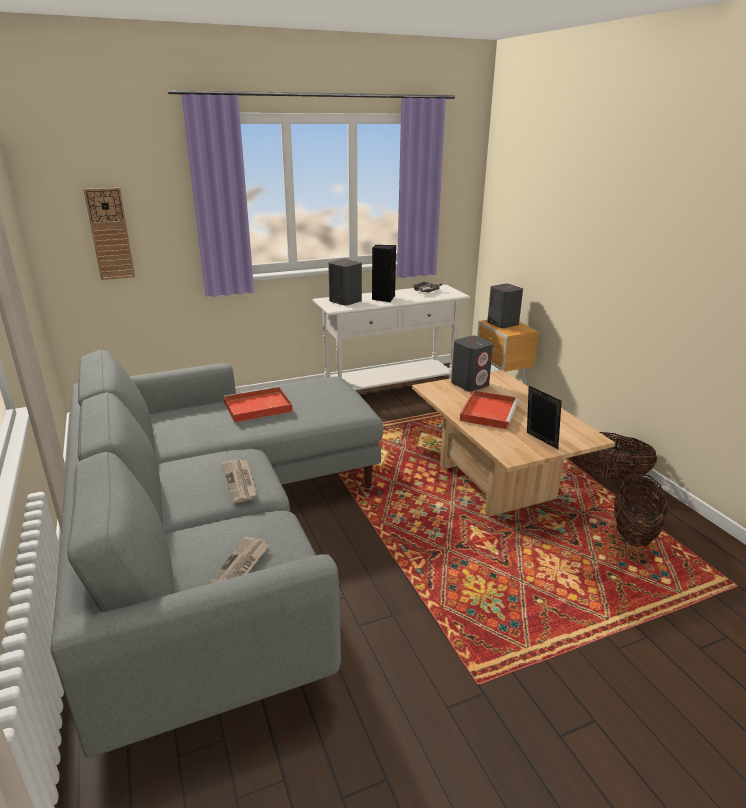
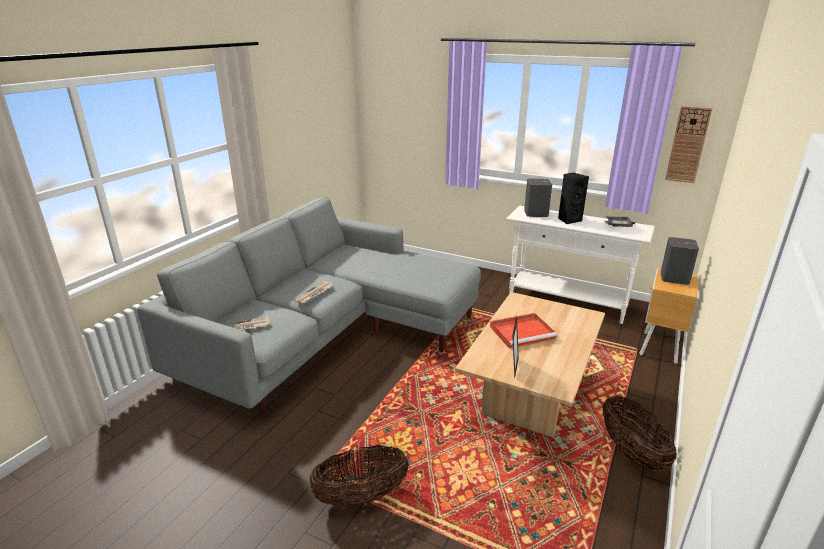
camera: 50 degrees right, 0 degrees up
(110, 234) = (400, 130): wall clock -> wall clock (687, 145)
(256, 407) = (392, 263): red tray -> none
(470, 384) = (553, 310): grey speaker -> none
(633, 532) = (569, 498): basket -> basket (361, 496)

